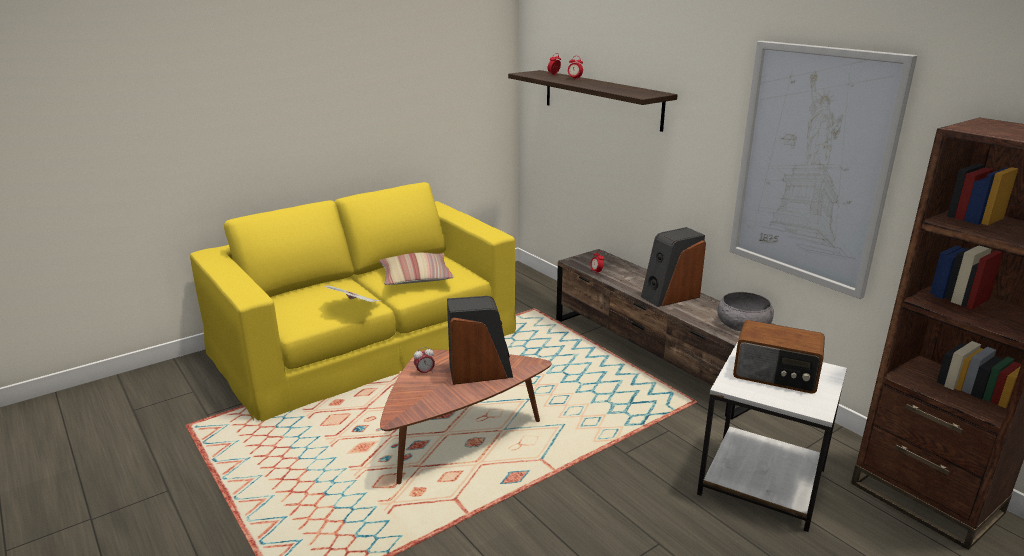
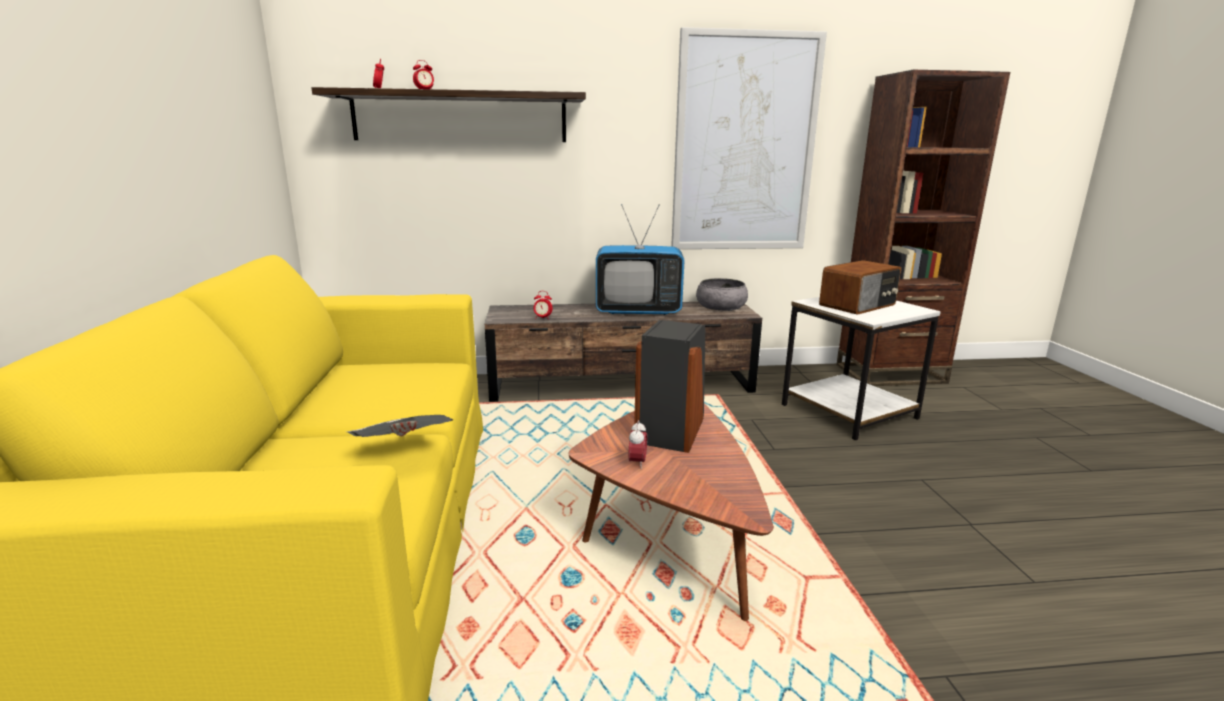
camera: 60 degrees left, 5 degrees down
(416, 277) = (388, 390): pillow -> none
(670, 296) = (638, 311): speaker -> television

